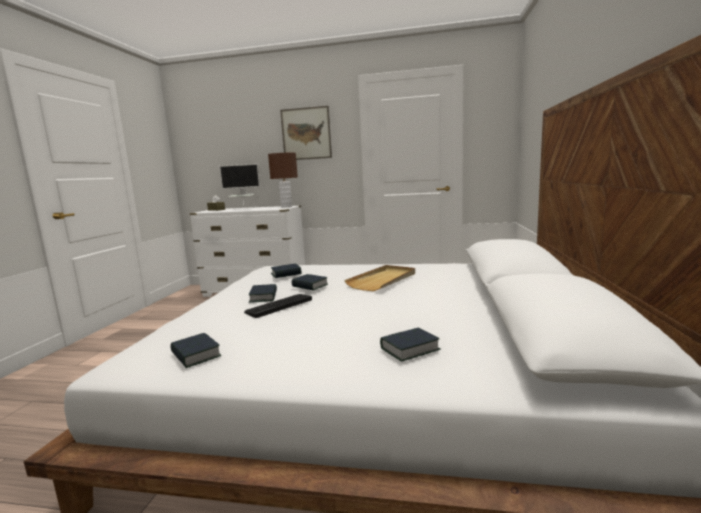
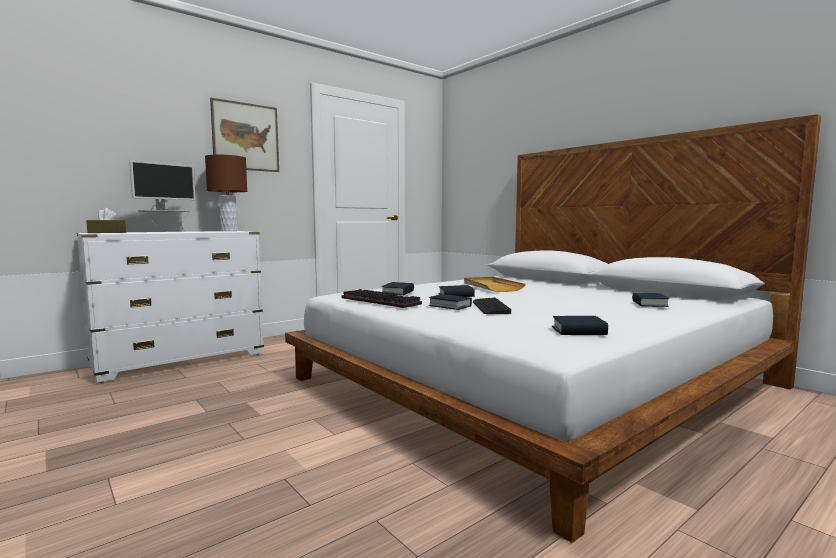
camera: 50 degrees left, 5 degrees down
(254, 280) = (382, 301): none -> keyboard

